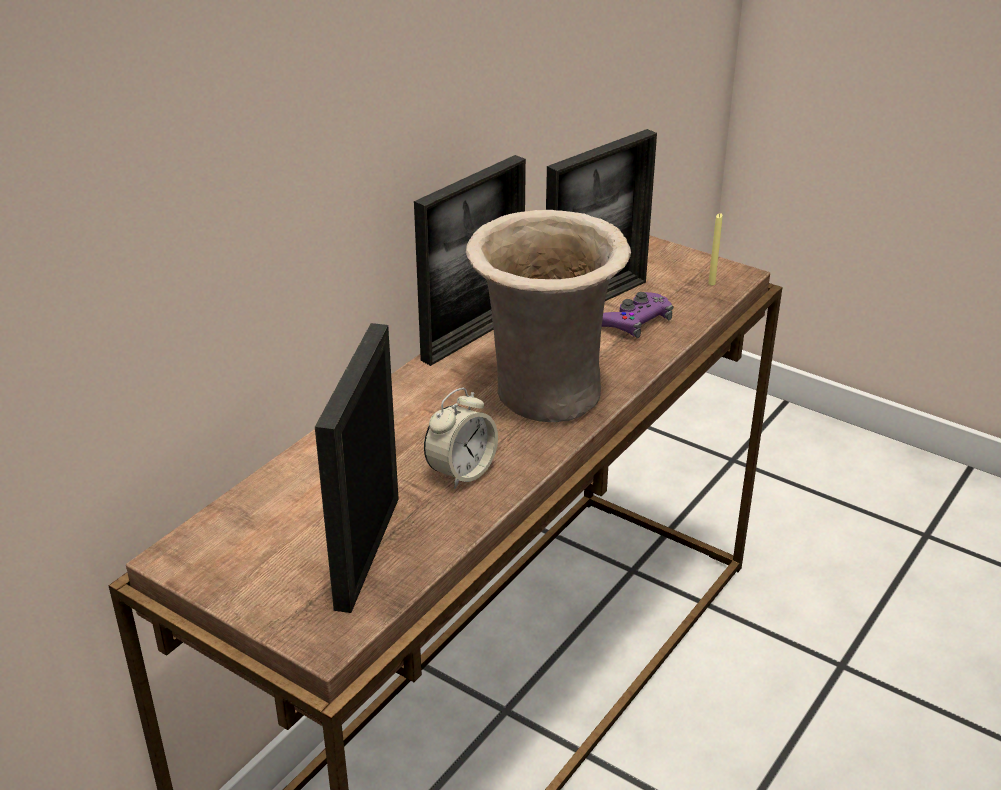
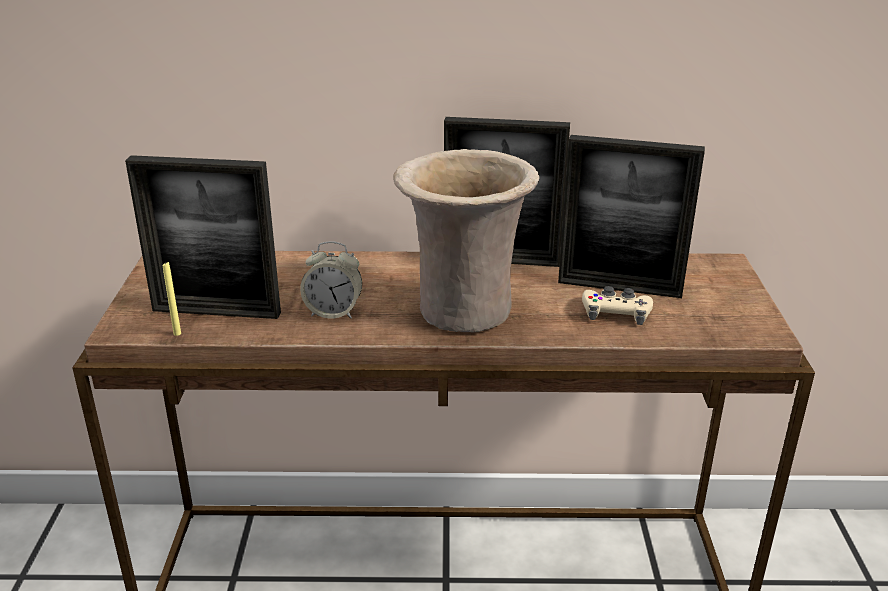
camera: 55 degrees right, 5 degrees down
(367, 552) = (216, 311): picture frame -> picture frame turned 150 degrees counterclockwise
(635, 321) = (616, 312): purple game controller -> beige game controller
(711, 283) = (731, 326): yellow candle -> yellow candle (177, 333)

